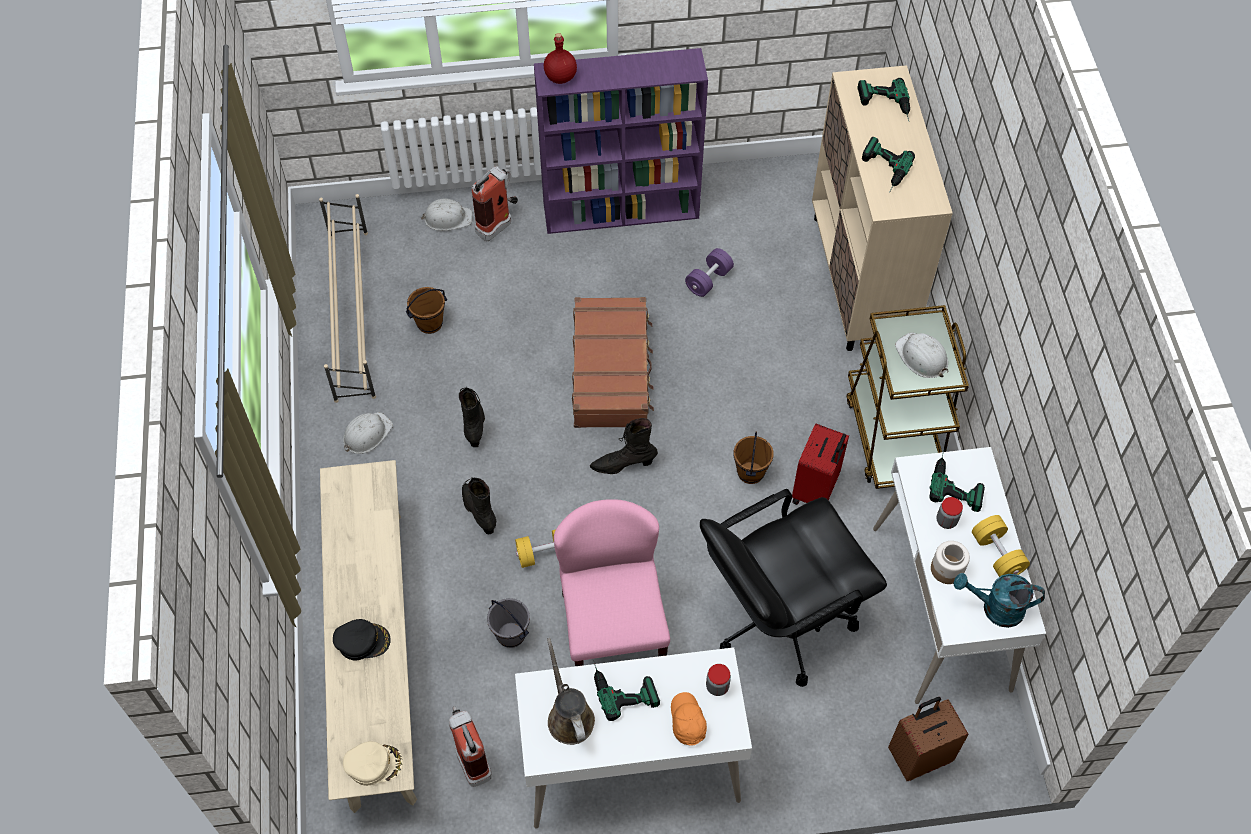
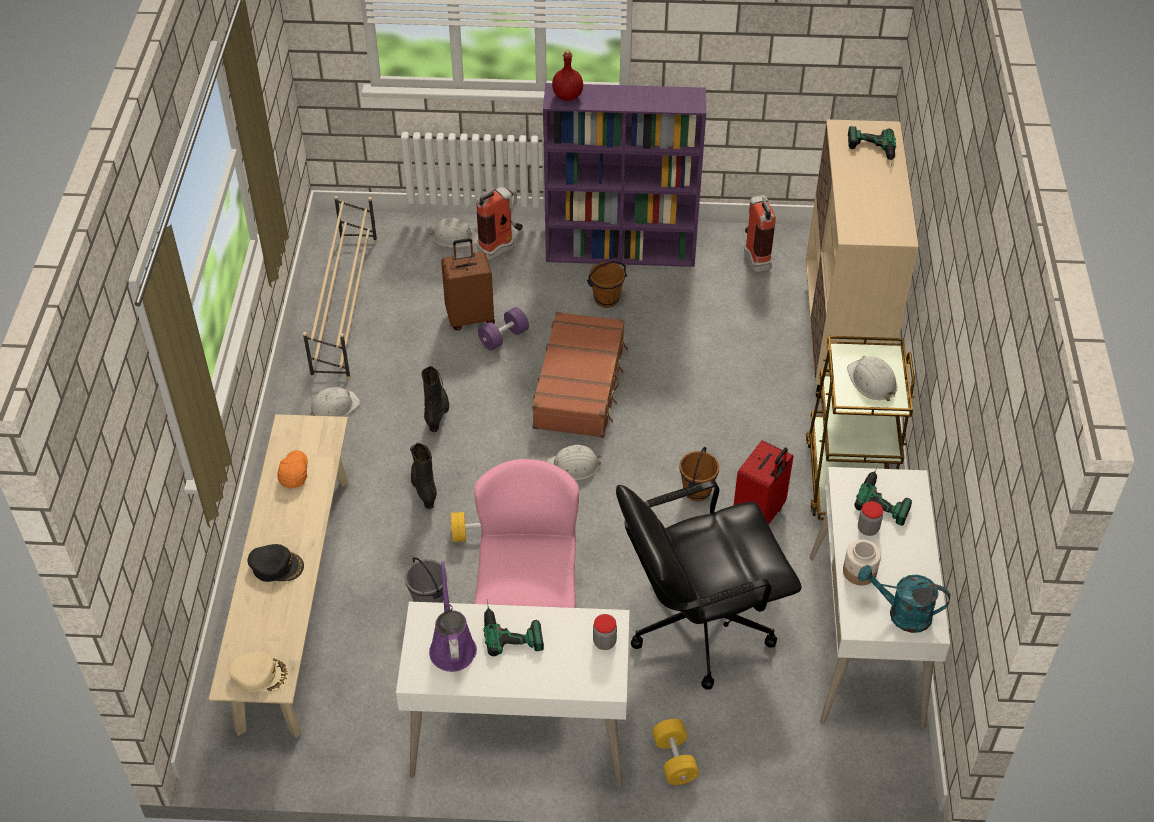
camera: 10 degrees right, 10 degrees down
(430, 324) = (416, 323): brown bucket -> brown bucket (606, 300)
(470, 757) = (363, 703): fire extinguisher -> fire extinguisher (754, 257)
(569, 716) = (452, 646): brown watering can -> purple watering can
(623, 464) = (573, 467): black boot -> white hard hat
(687, 722) = (567, 669): orange cap -> orange cap (294, 473)
(708, 280) = (692, 319): purple dumbbell -> purple dumbbell (503, 337)
(882, 170) = (857, 203): power drill -> none
(919, 756) = (814, 772): brown suitcase -> brown suitcase (470, 317)
(997, 554) = (913, 566): yellow dumbbell -> yellow dumbbell (674, 759)

